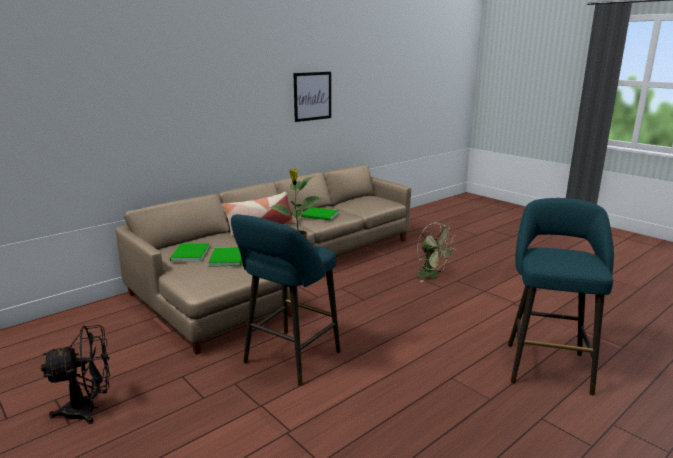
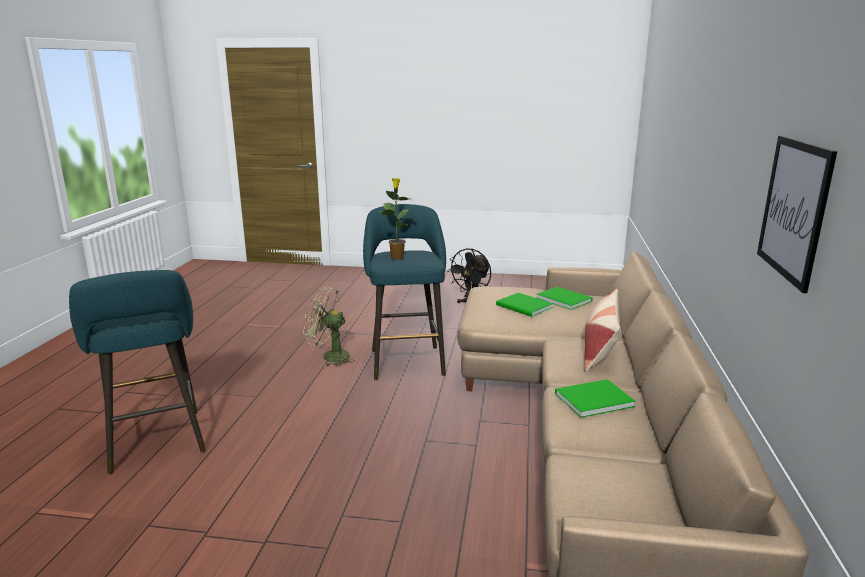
camera: 140 degrees right, 0 degrees up
(432, 276) = (377, 537): green fan -> green fan (329, 356)

